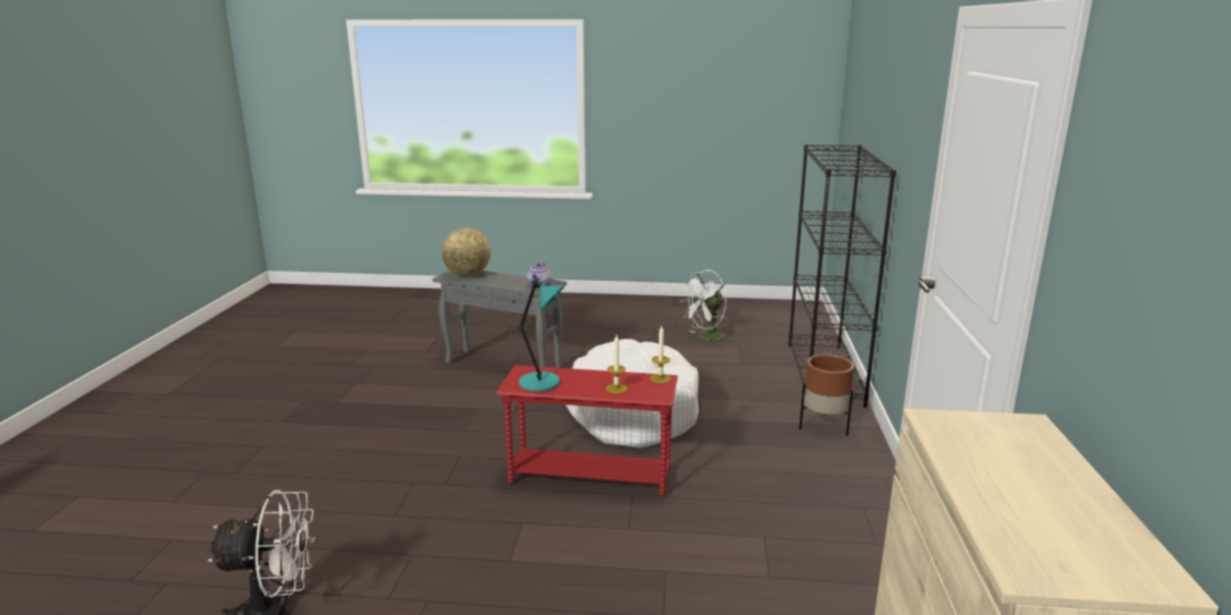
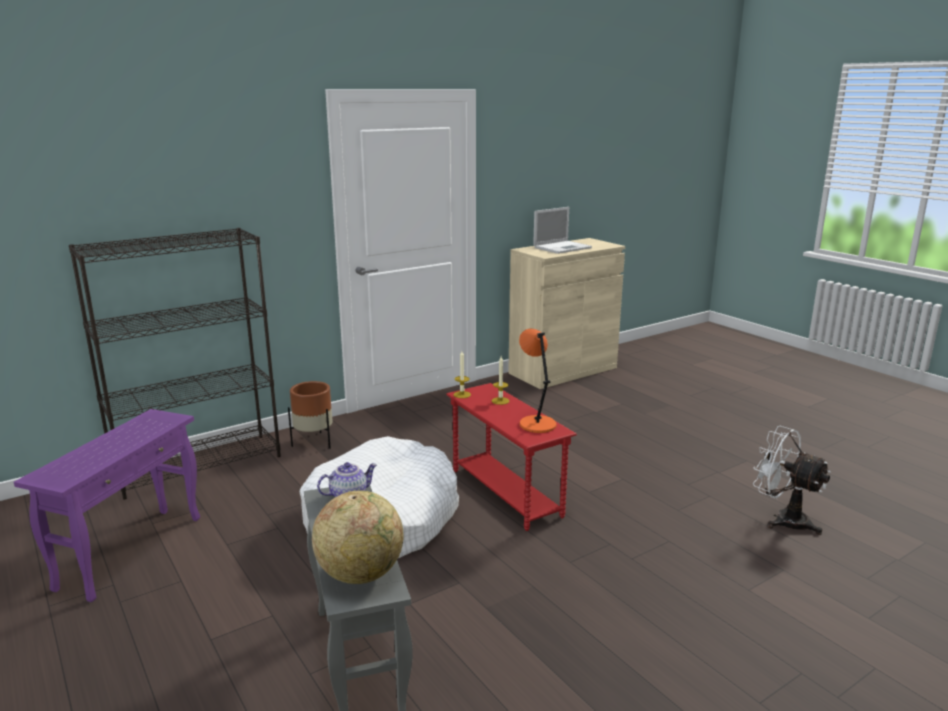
camera: 130 degrees left, 0 degrees up
(542, 383) = (536, 424): turquoise table lamp -> orange table lamp
(707, 338) = (131, 552): white fan -> purple side table
(1024, 475) = (563, 247): none -> laptop

